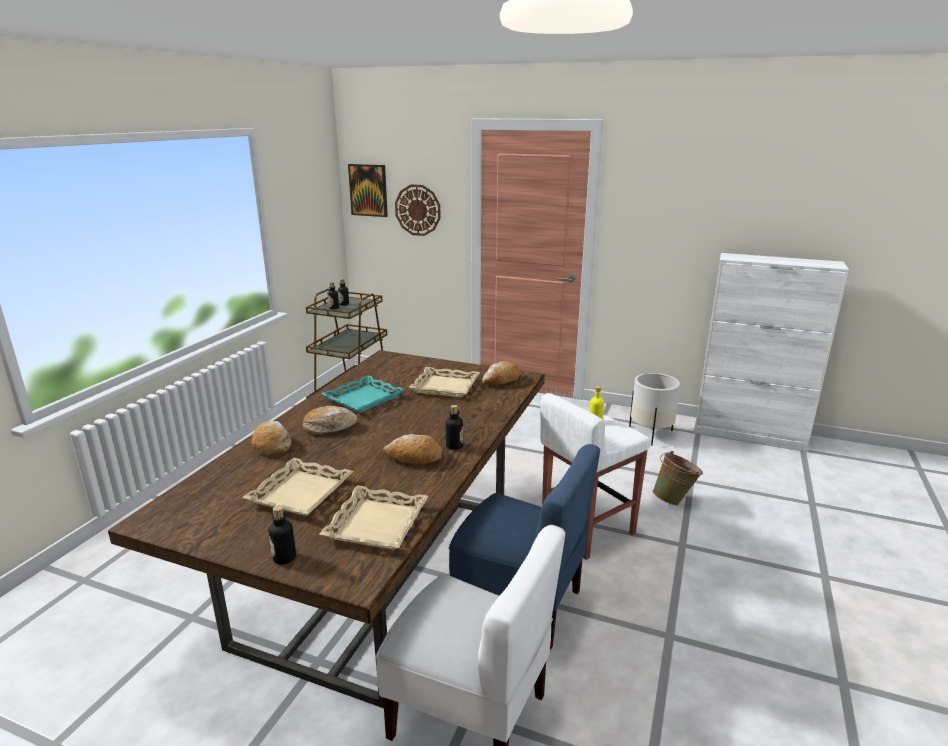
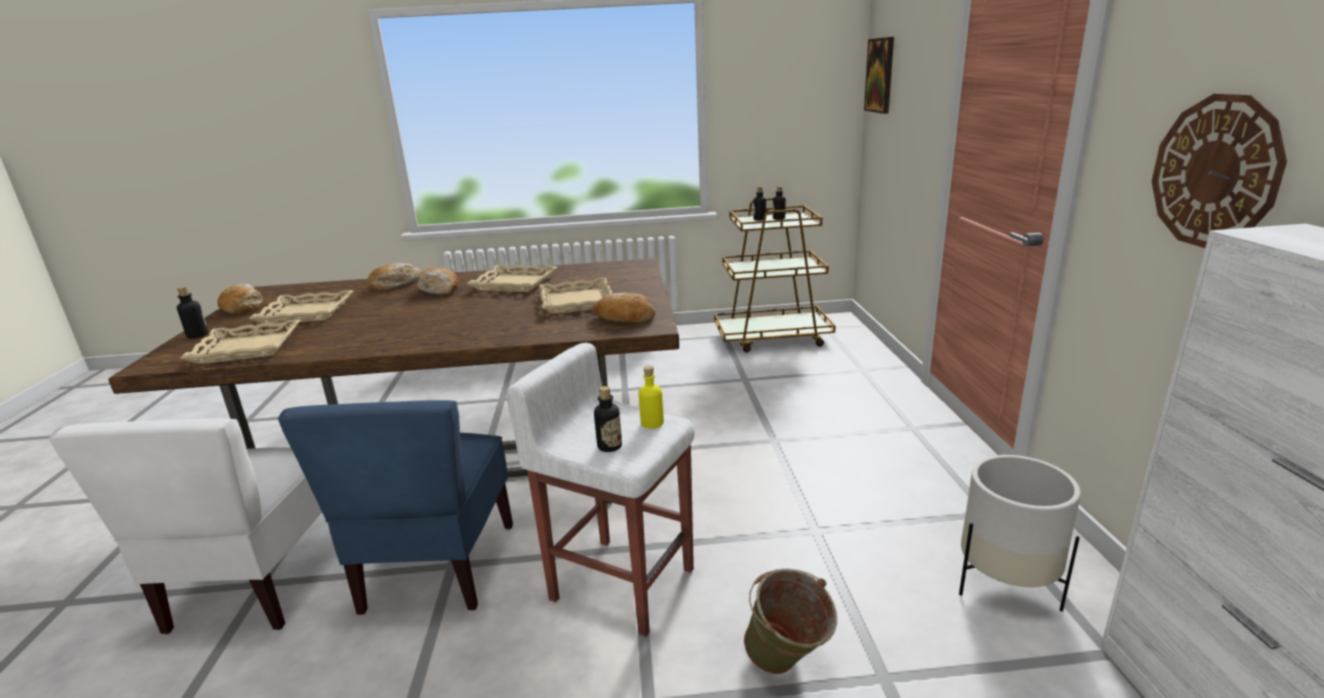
camera: 65 degrees right, 0 degrees up
(364, 399) = (514, 284): turquoise tray -> beige tray
(414, 458) = (383, 330): bread -> bread (243, 307)
(418, 210) = (909, 103): wall clock -> wall clock (1215, 172)
(454, 446) = (417, 339): bottle -> bottle (609, 446)

